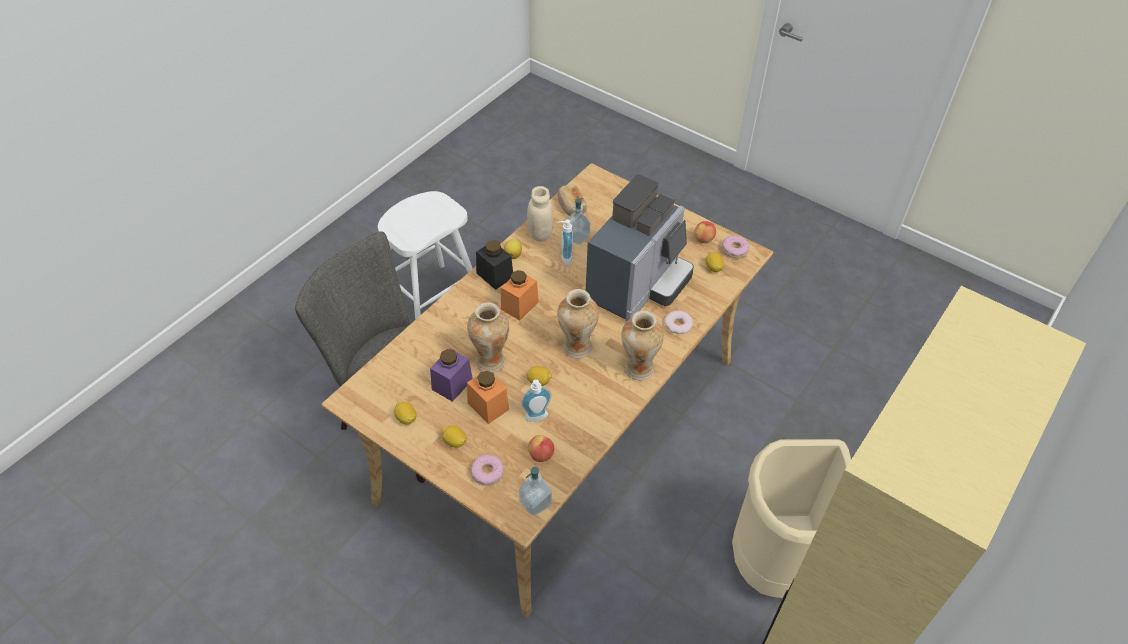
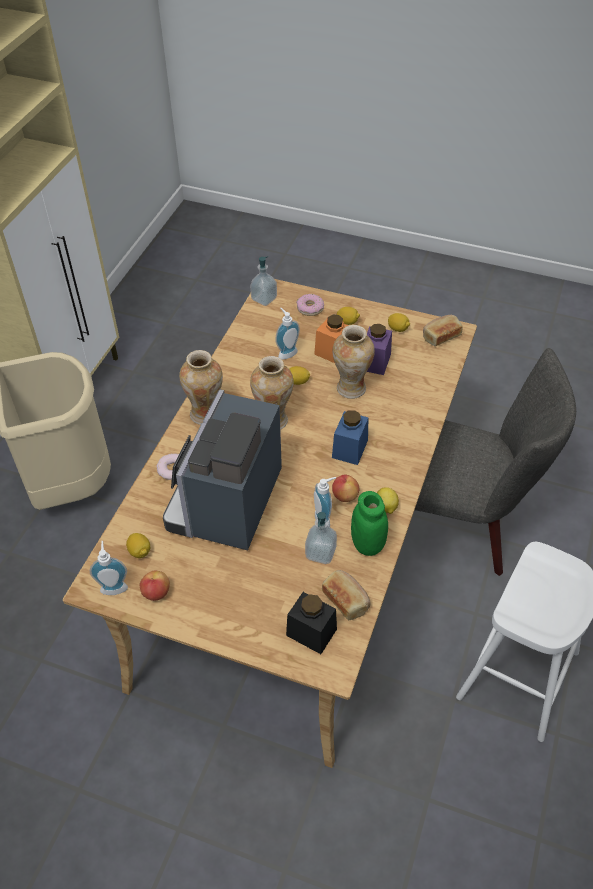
camera: 165 degrees right, 0 degrees up
(368, 397) = (440, 336): none -> bread
(495, 275) = (393, 476): black jar -> black jar (311, 632)
(519, 305) = (350, 449): orange jar -> blue jar
(540, 234) = (367, 544): beige jar -> green jar
(541, 455) = (272, 328): apple -> apple (345, 496)
(734, 250) = (114, 586): donut -> soap dispenser

